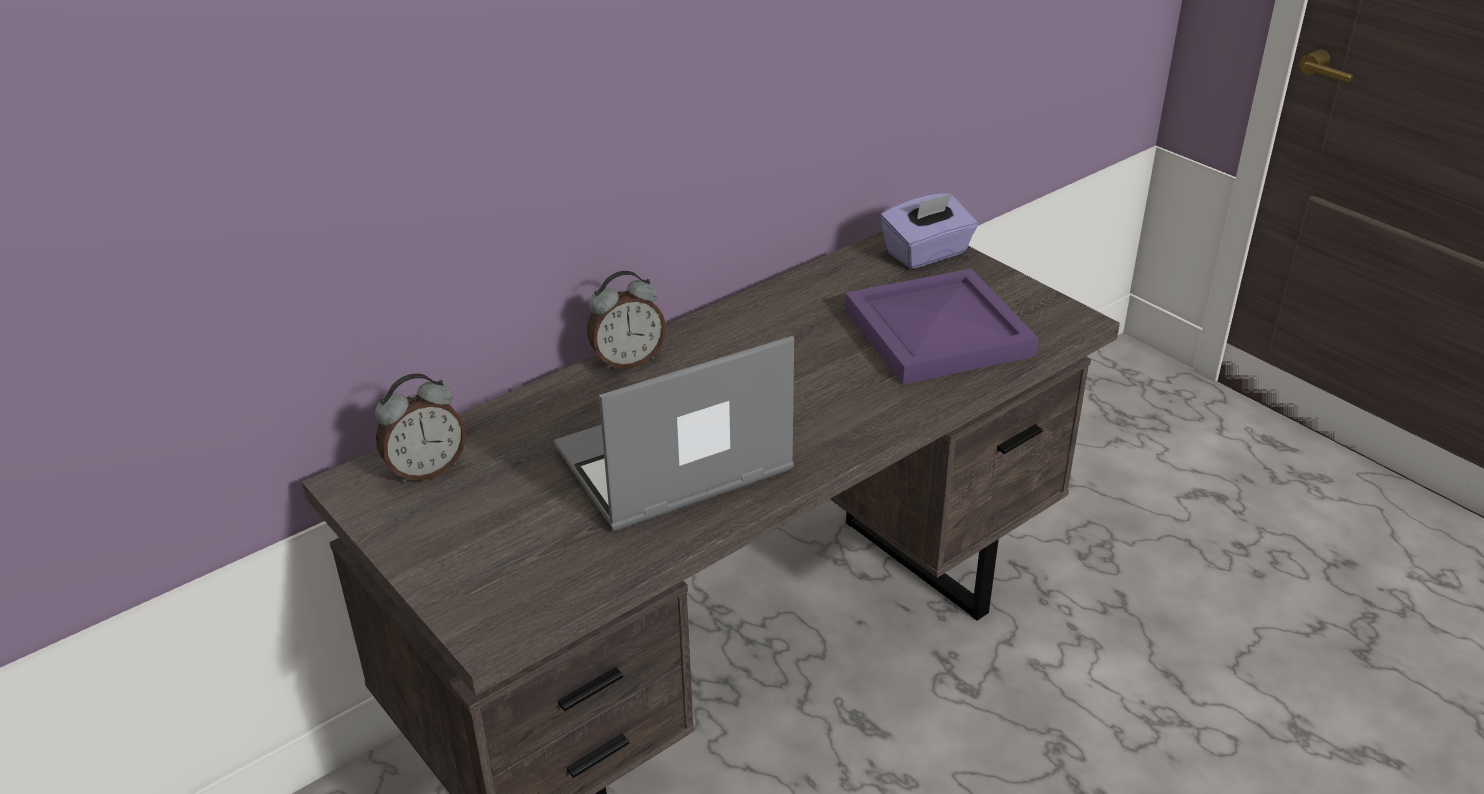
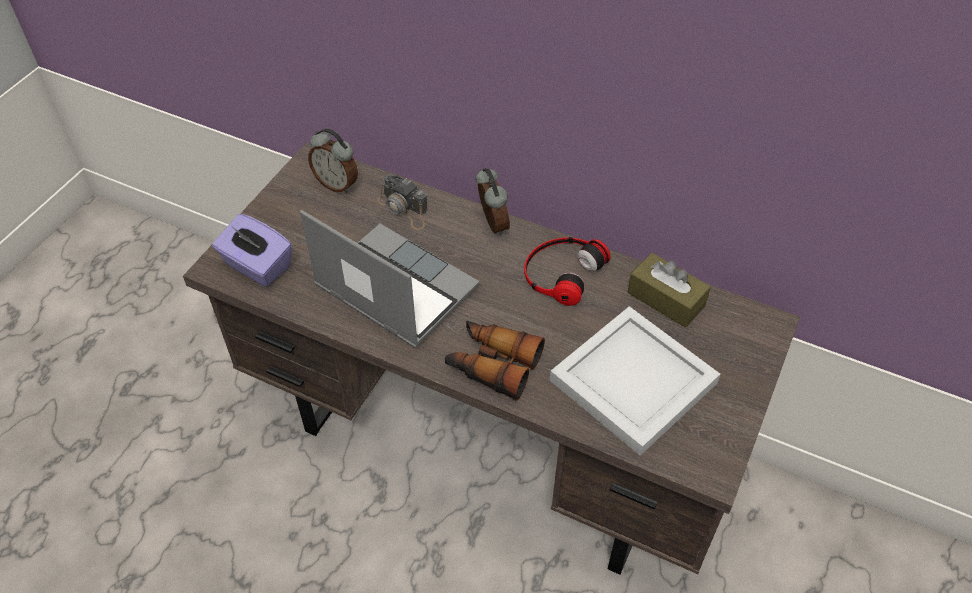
camera: 65 degrees right, 15 degrees up
(535, 421) = (404, 209): none -> camera
(628, 360) = (491, 225): alarm clock -> alarm clock turned 150 degrees counterclockwise
(747, 333) = (561, 272): none -> headphones
(838, 280) = (666, 299): none -> brown tissue box
(854, 418) = (492, 364): none -> binoculars
(927, 253) = (746, 342): purple tissue box -> purple tissue box (257, 266)
(936, 334) = (630, 382): purple tray -> white tray

